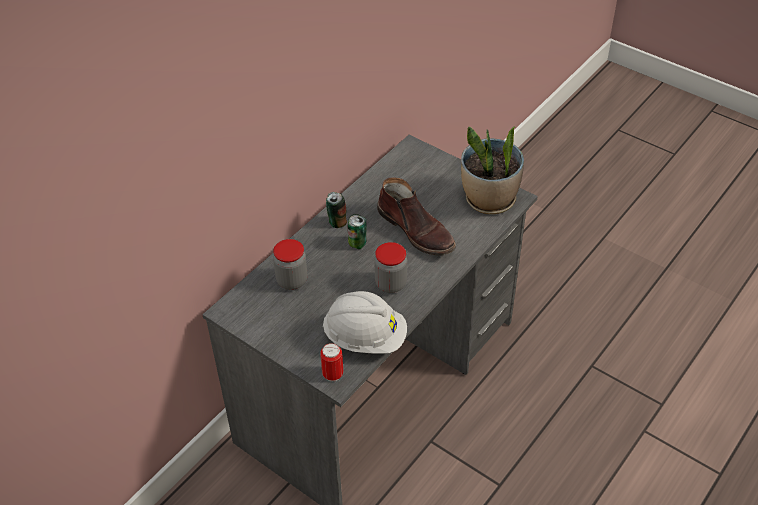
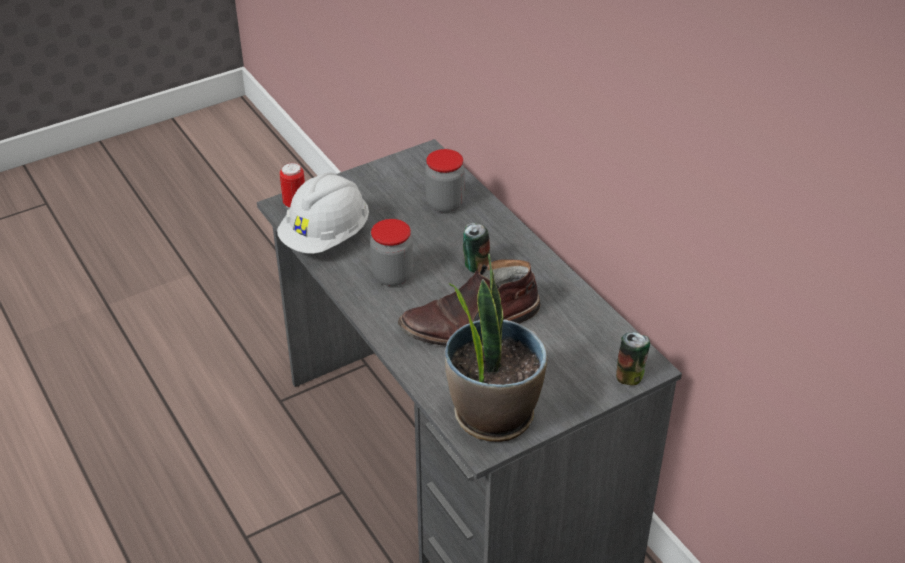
camera: 110 degrees right, 5 degrees down
(336, 222) = (523, 257): can -> can (630, 376)

